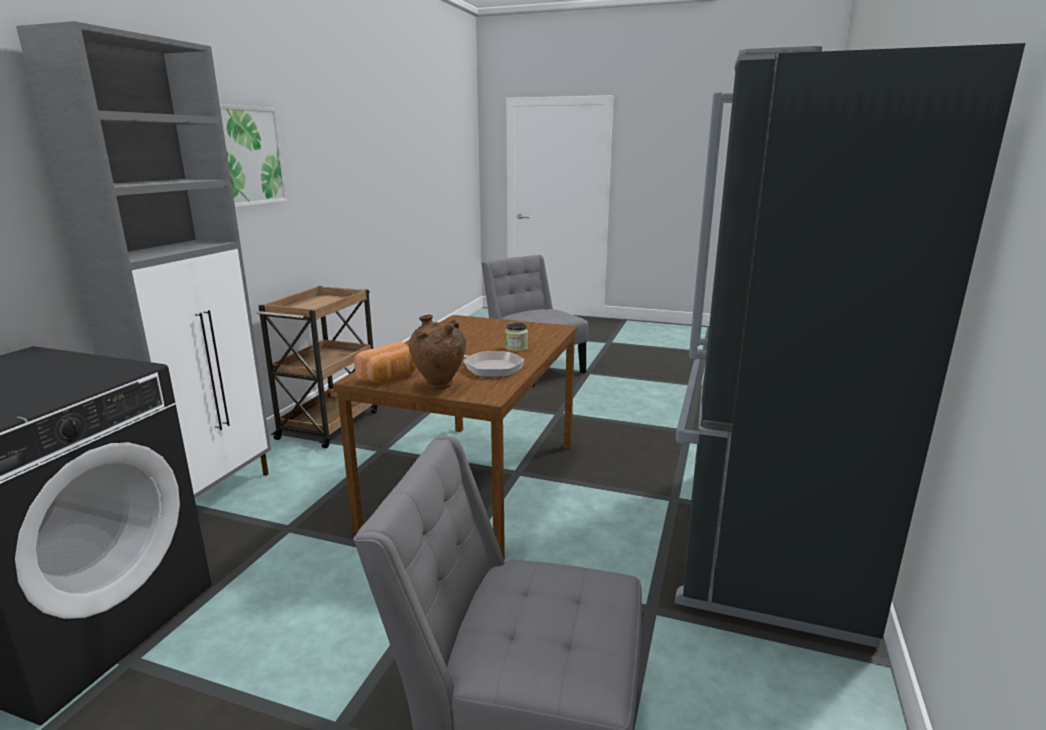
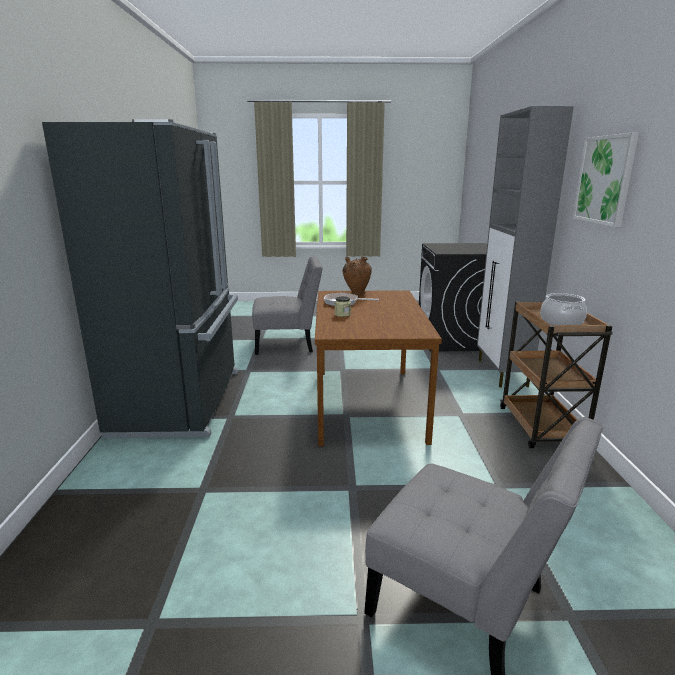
camera: 160 degrees right, 0 degrees up
(322, 302) = (561, 322): none -> cooking pot
(390, 378) = (387, 294): bread -> none

